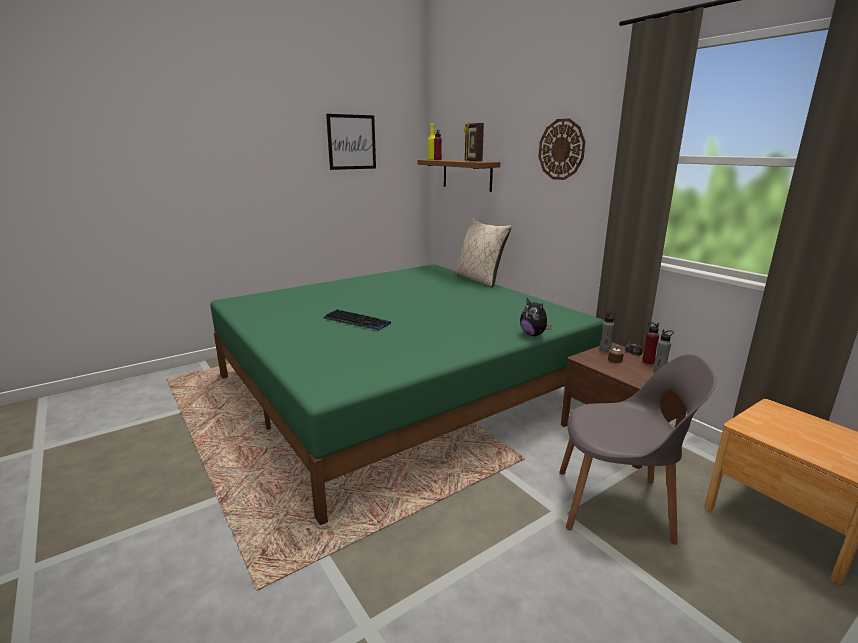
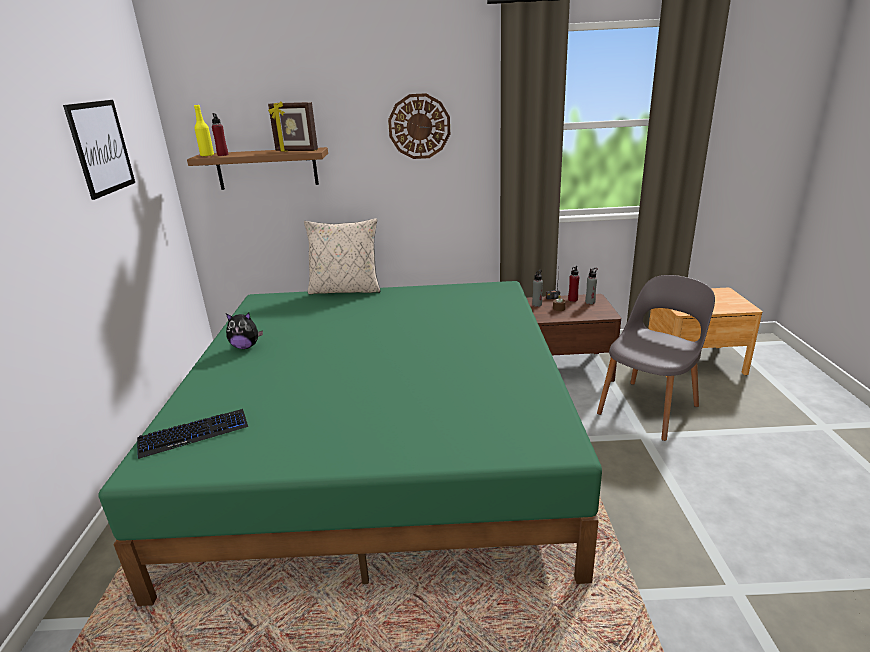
camera: 55 degrees left, 5 degrees up
(356, 321) = (379, 385): keyboard -> keyboard (194, 434)
(533, 334) = (522, 313): plush toy -> plush toy (246, 347)

